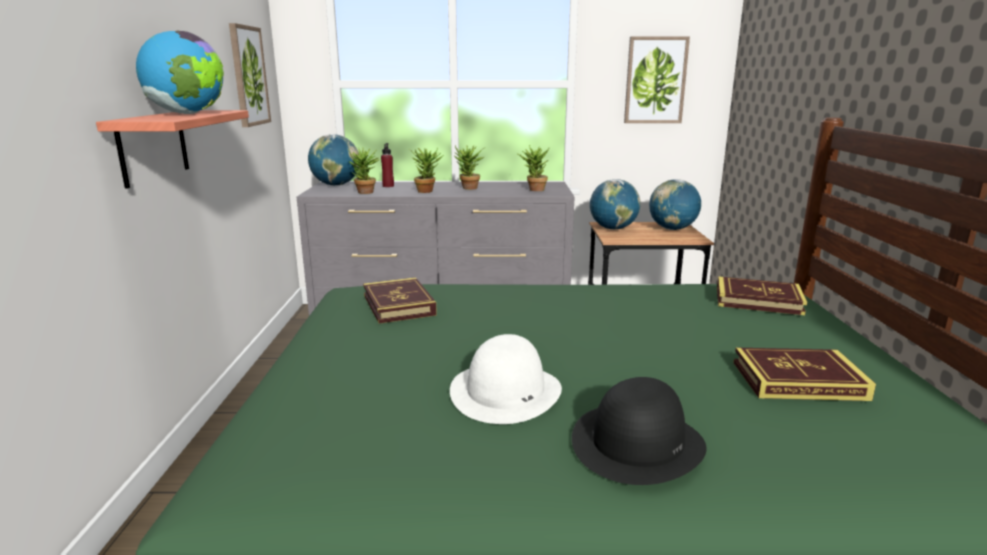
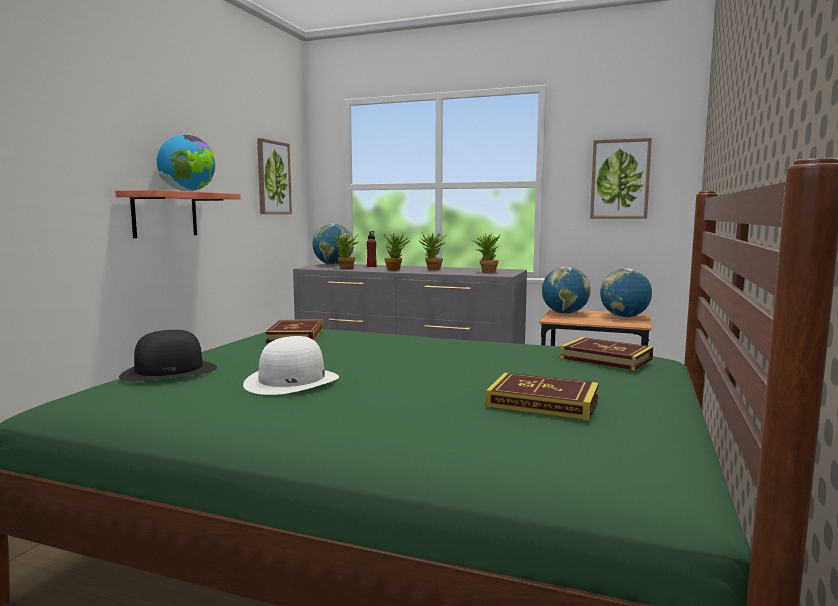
camera: 20 degrees right, 10 degrees down
(637, 442) = (340, 414): black hat -> black hat (170, 371)

